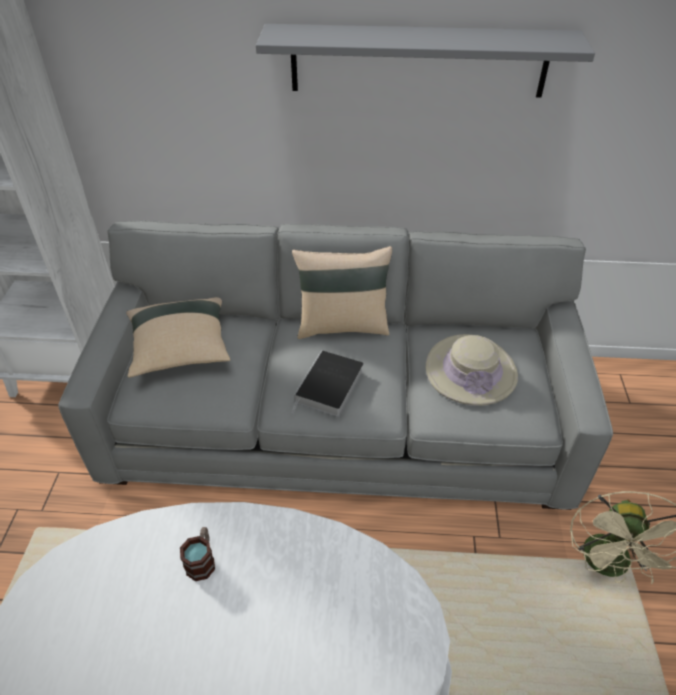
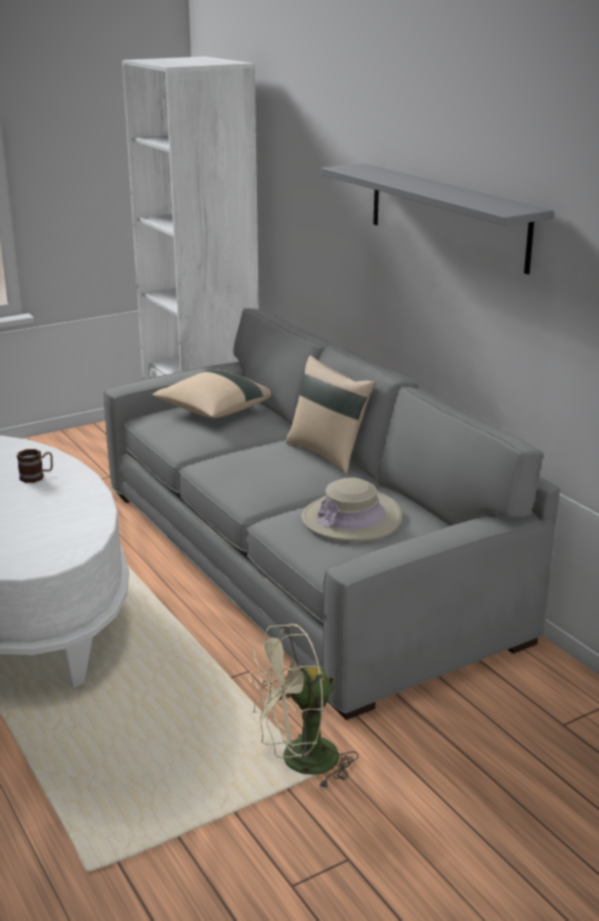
camera: 55 degrees right, 20 degrees down
(329, 388) = (246, 470): book -> none

